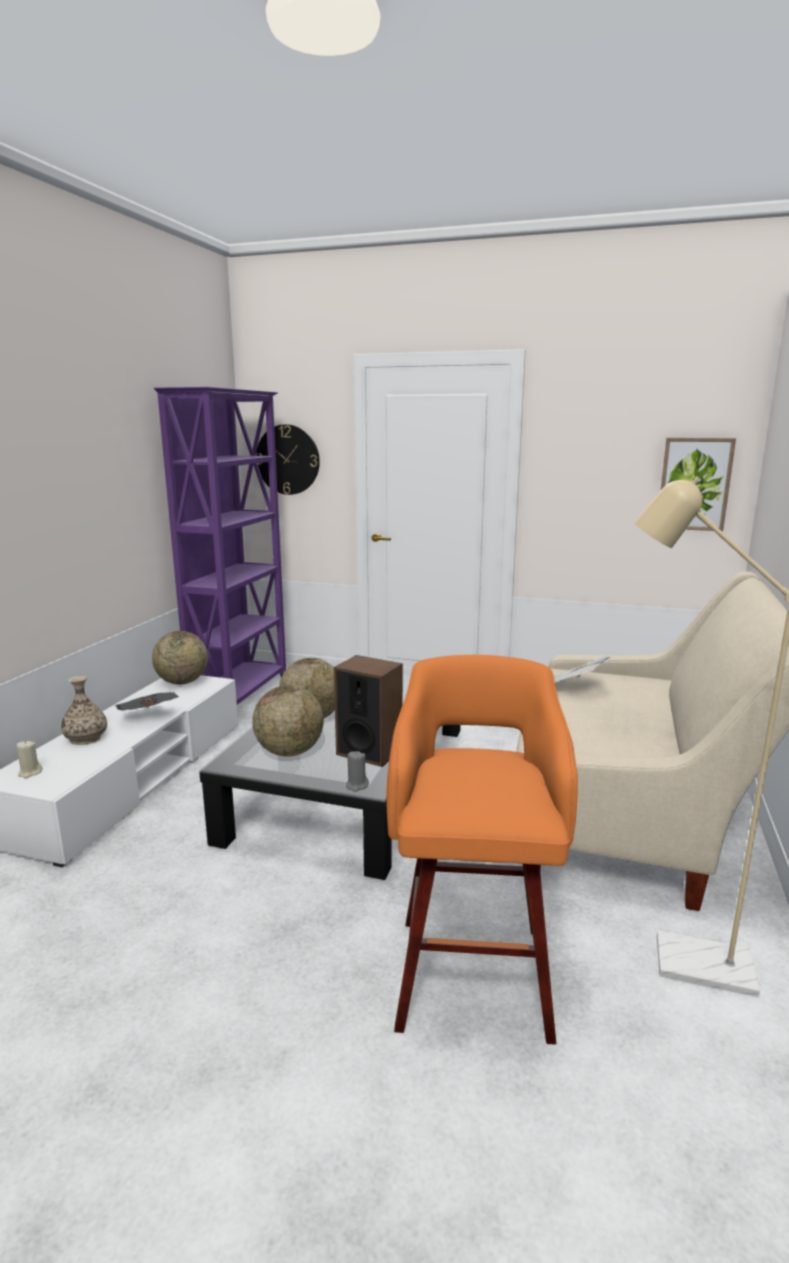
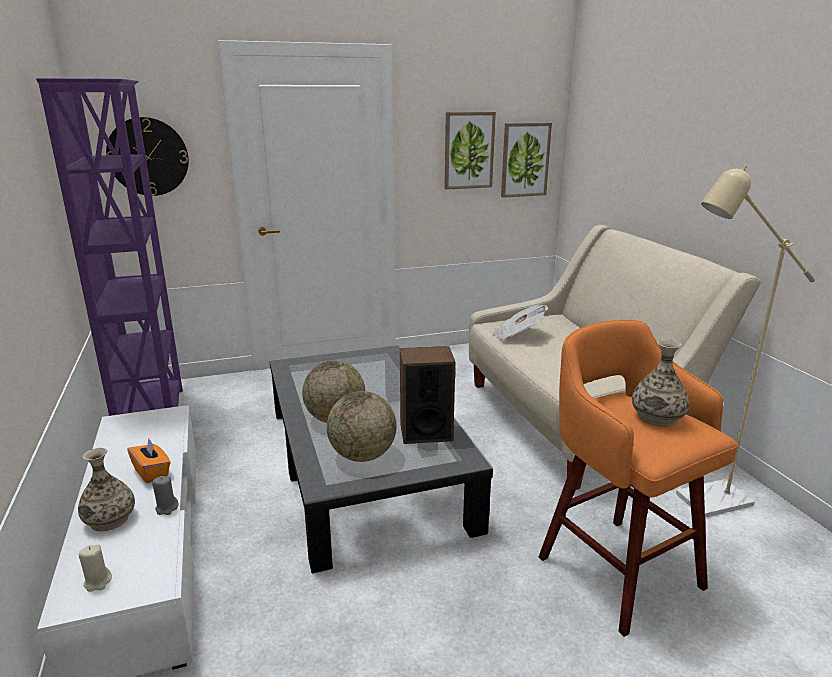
camera: 35 degrees left, 5 degrees up
(148, 717) = (152, 472): newspaper -> orange tissue box
(182, 682) = (133, 424): globe -> none
(356, 785) = (457, 463): grey candle -> grey candle (167, 508)
(495, 780) = (656, 417): none -> vase
(614, 468) = (468, 150): none -> picture

